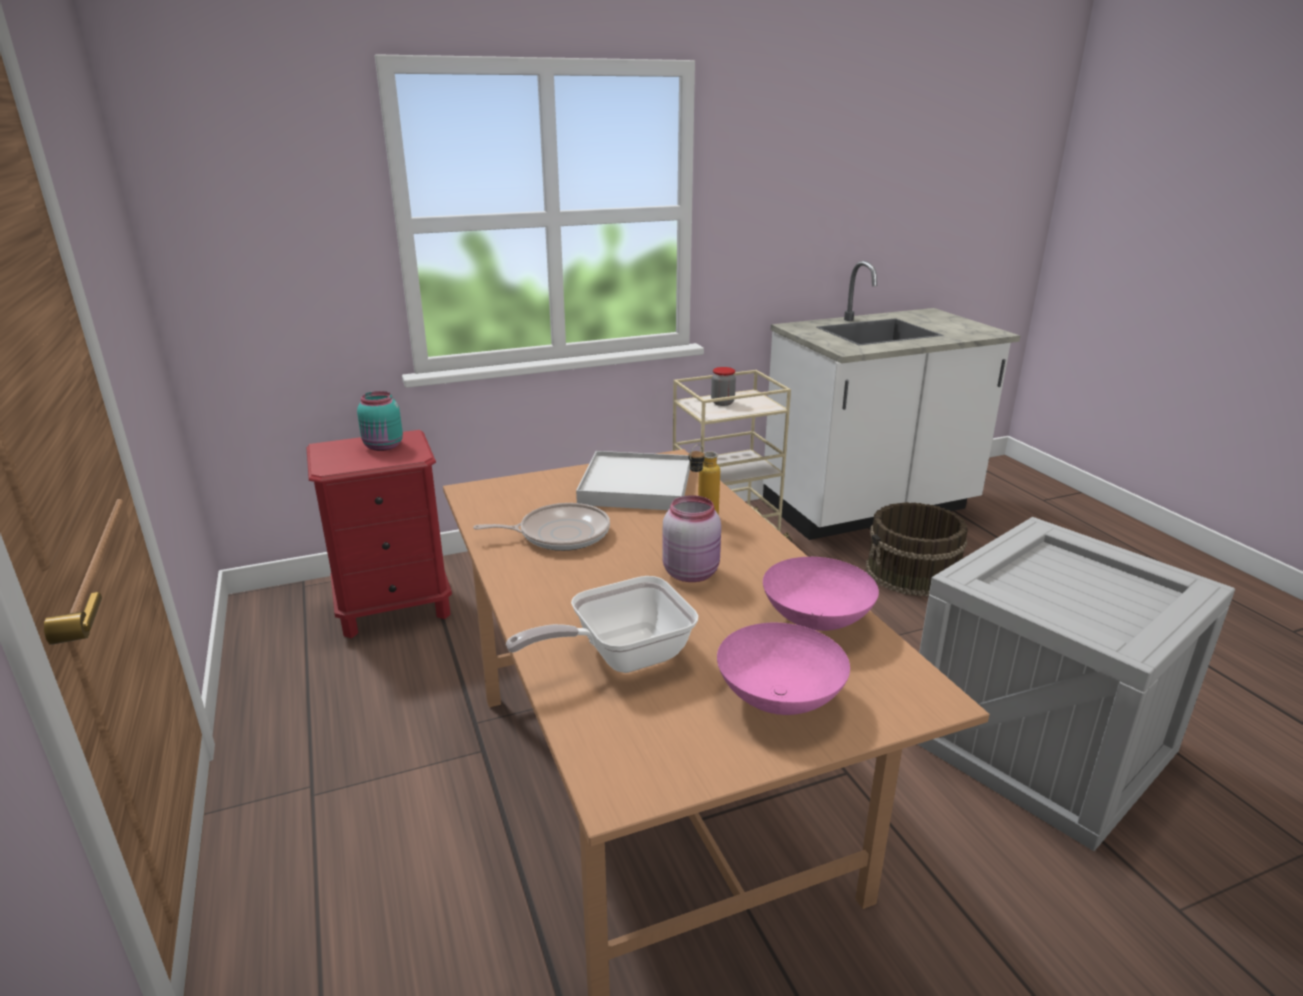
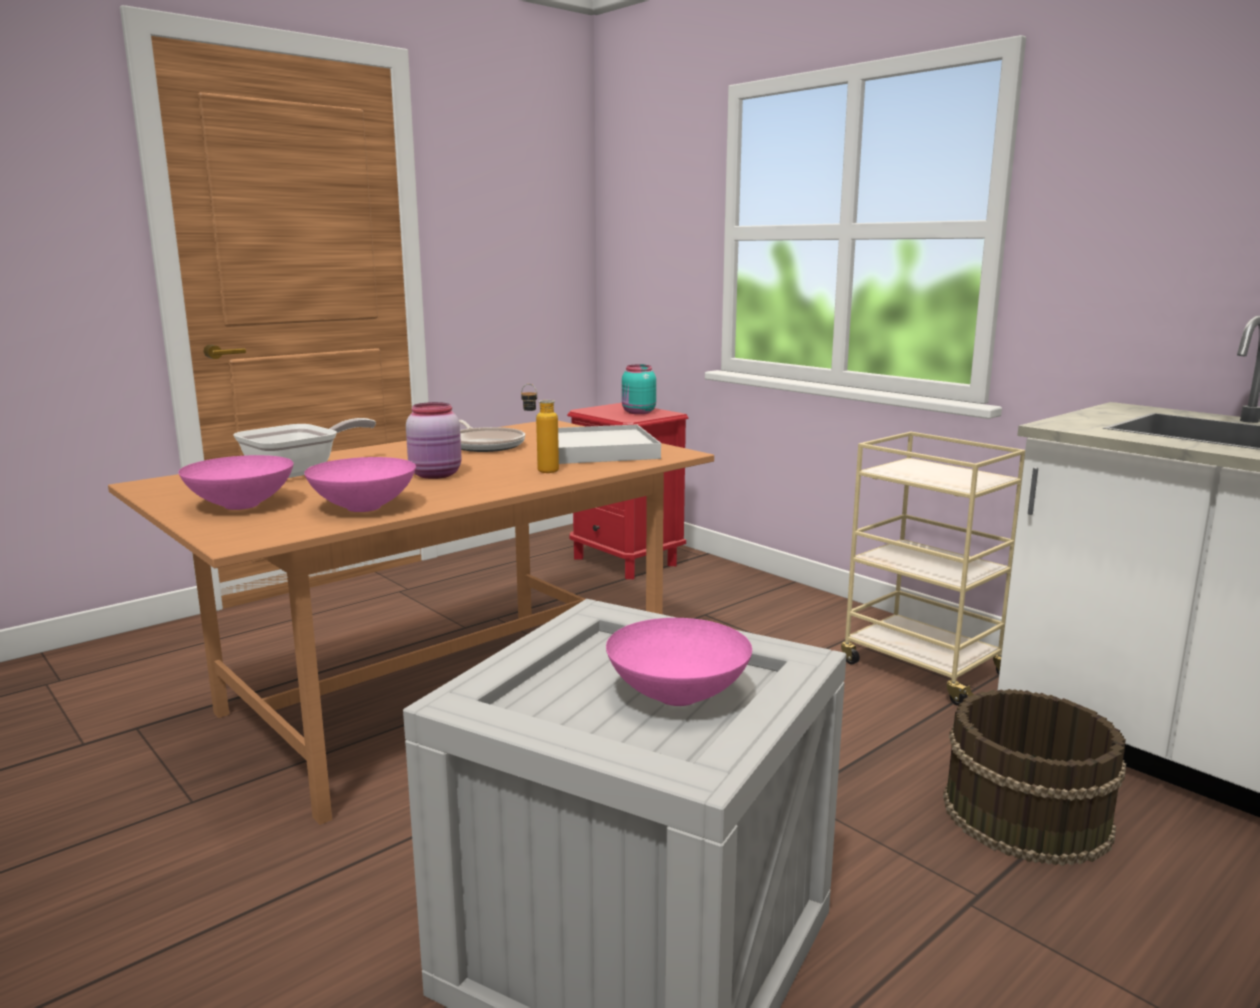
camera: 70 degrees right, 10 degrees down
(620, 656) = (300, 472): frying pan -> frying pan turned 90 degrees clockwise
(722, 403) = (935, 471): jar -> none
(1081, 578) = (680, 695): none -> pink bowl

